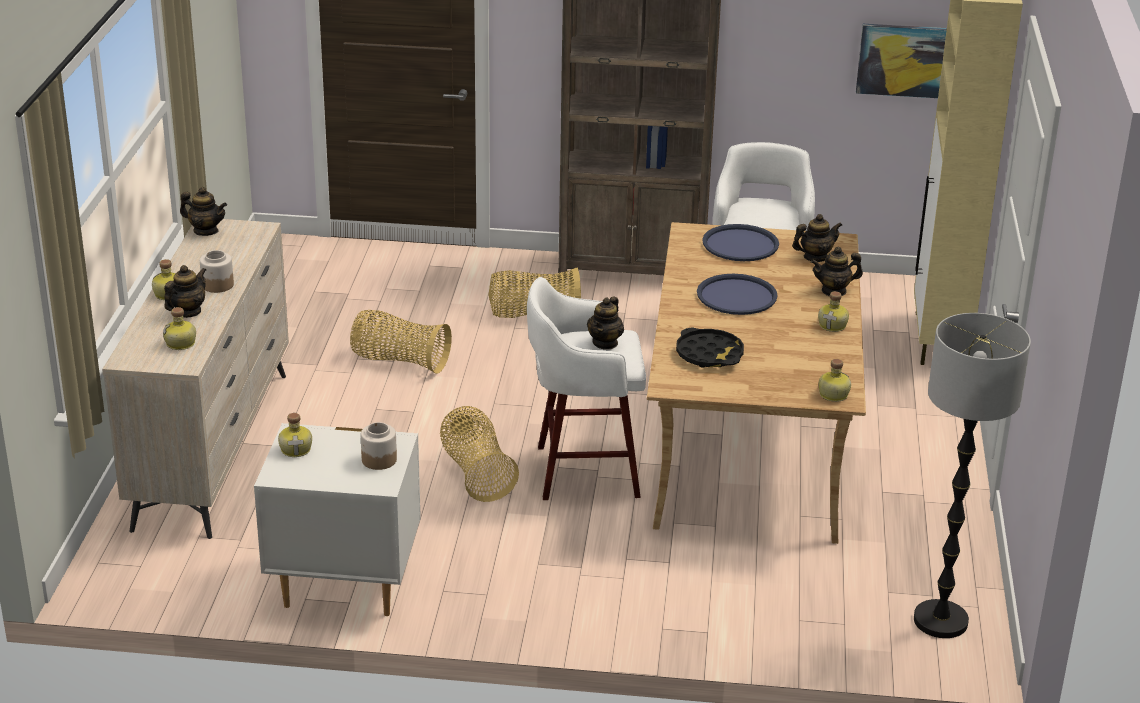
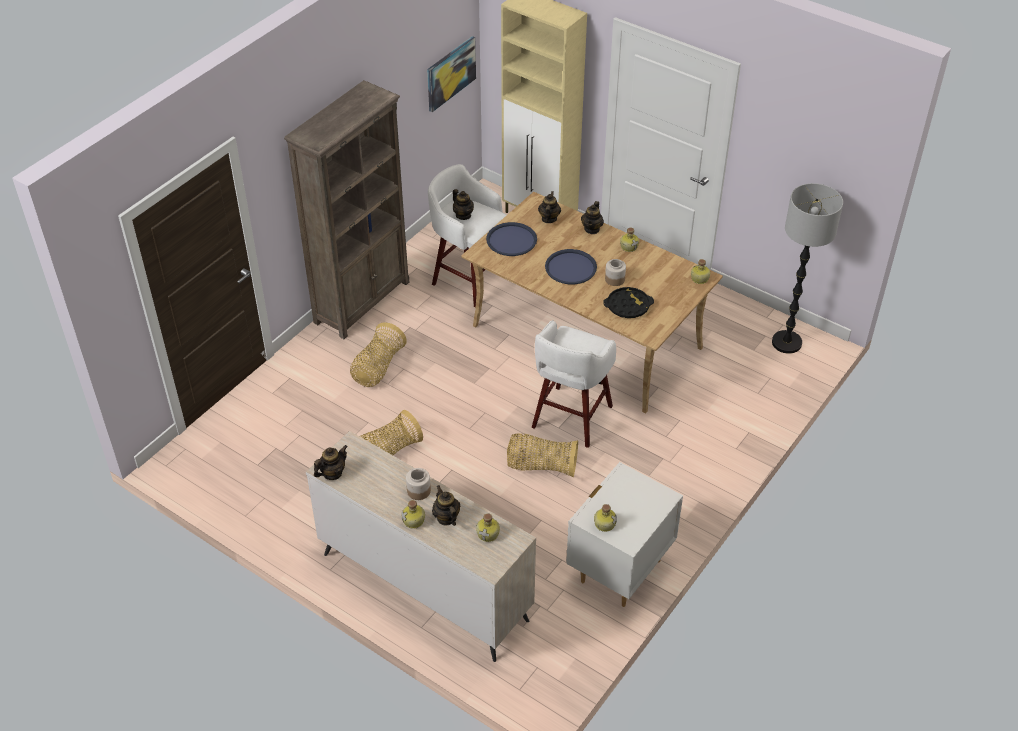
camera: 60 degrees left, 15 degrees up
(379, 460) = (639, 489): jar -> jar (614, 279)
(605, 343) = (575, 342): teapot -> teapot (463, 215)

